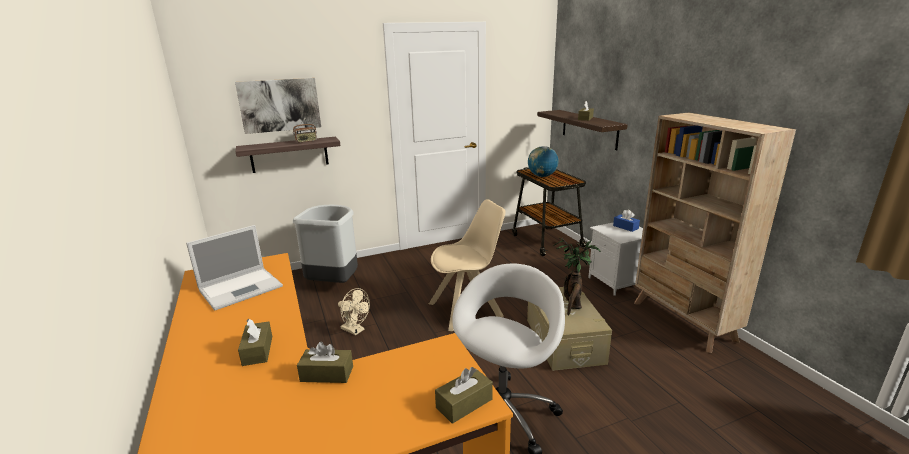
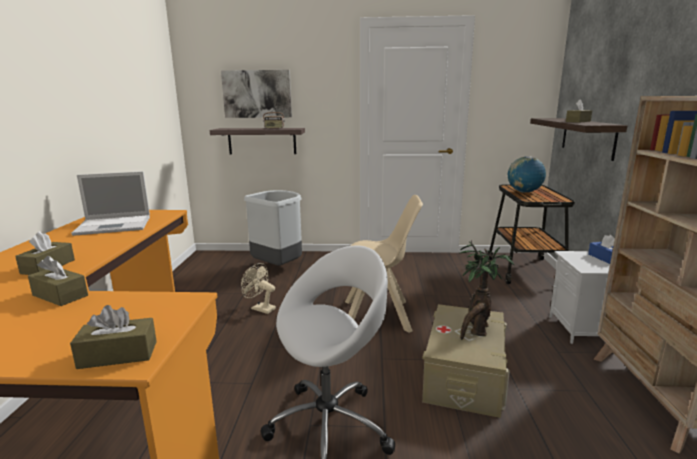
camera: 25 degrees right, 5 degrees down
(355, 330) = (260, 308): beige fan -> beige fan turned 150 degrees clockwise

